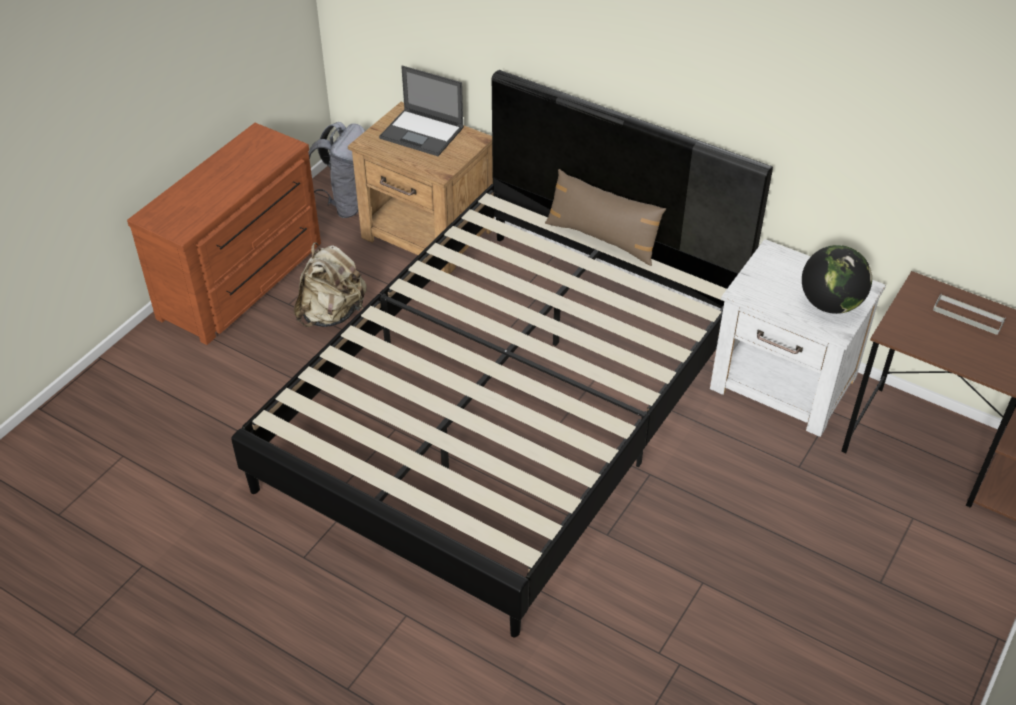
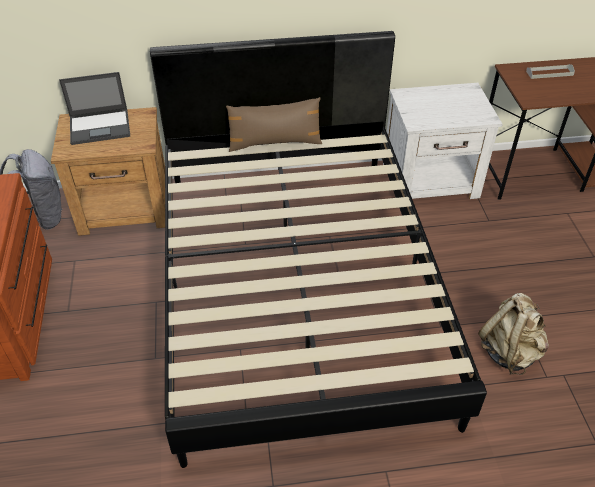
camera: 40 degrees left, 0 degrees up
(332, 314) = (110, 298): beige backpack -> beige backpack (509, 351)
(830, 304) = (466, 106): globe -> none

